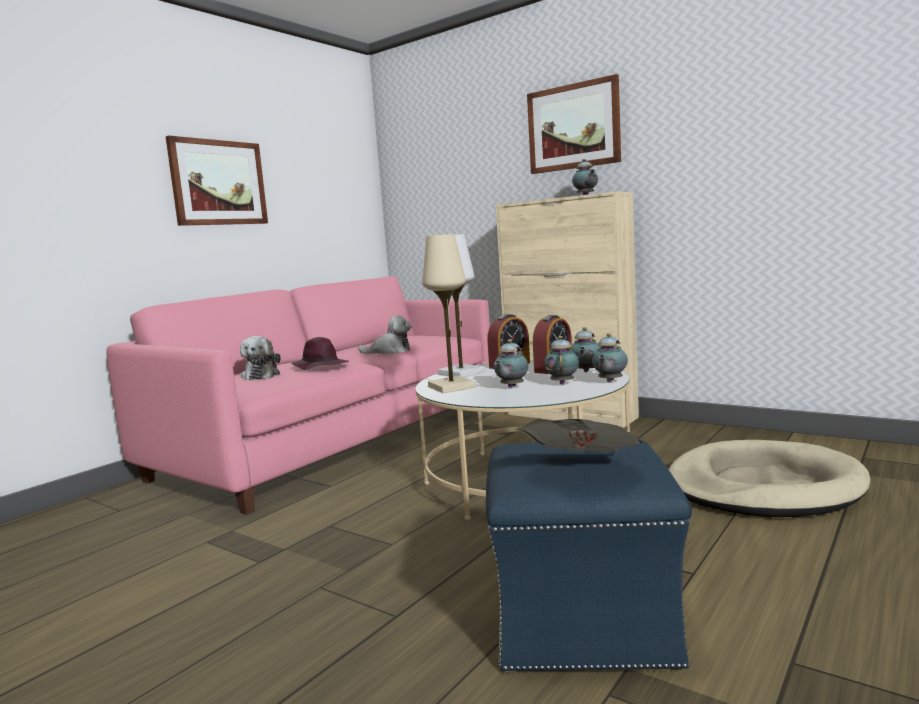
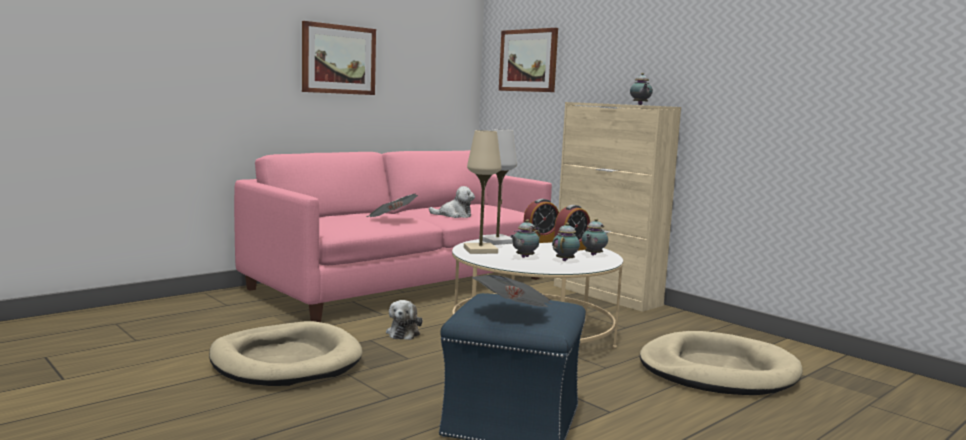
camera: 10 degrees right, 0 degrees up
(224, 583) = (286, 361): none -> beige dog bed
(261, 375) = (345, 220): plush toy -> plush toy (404, 333)
(319, 367) = (391, 220): purple hat -> newspaper
(573, 127) = (641, 42): picture -> picture (528, 60)
(609, 381) = (601, 265): teapot -> none

